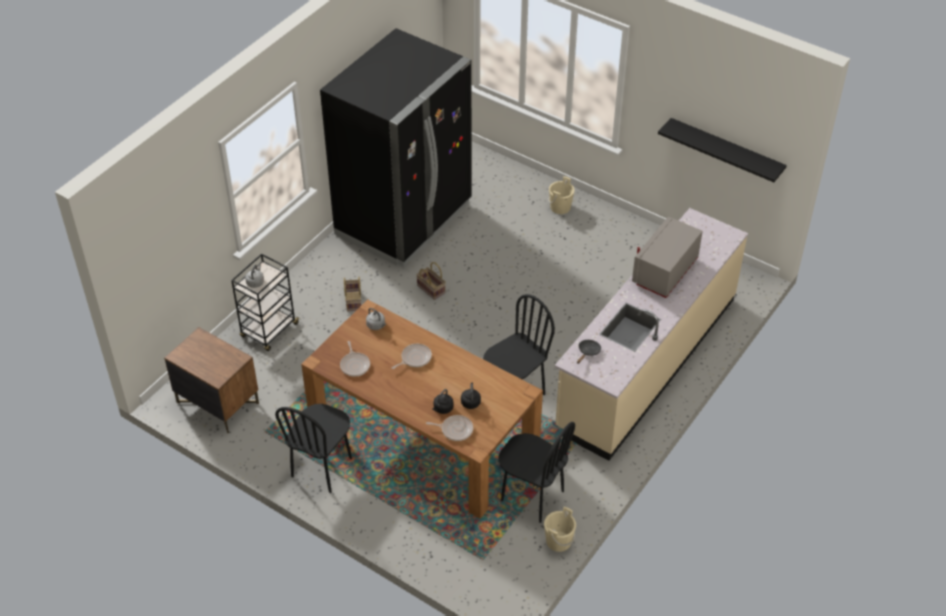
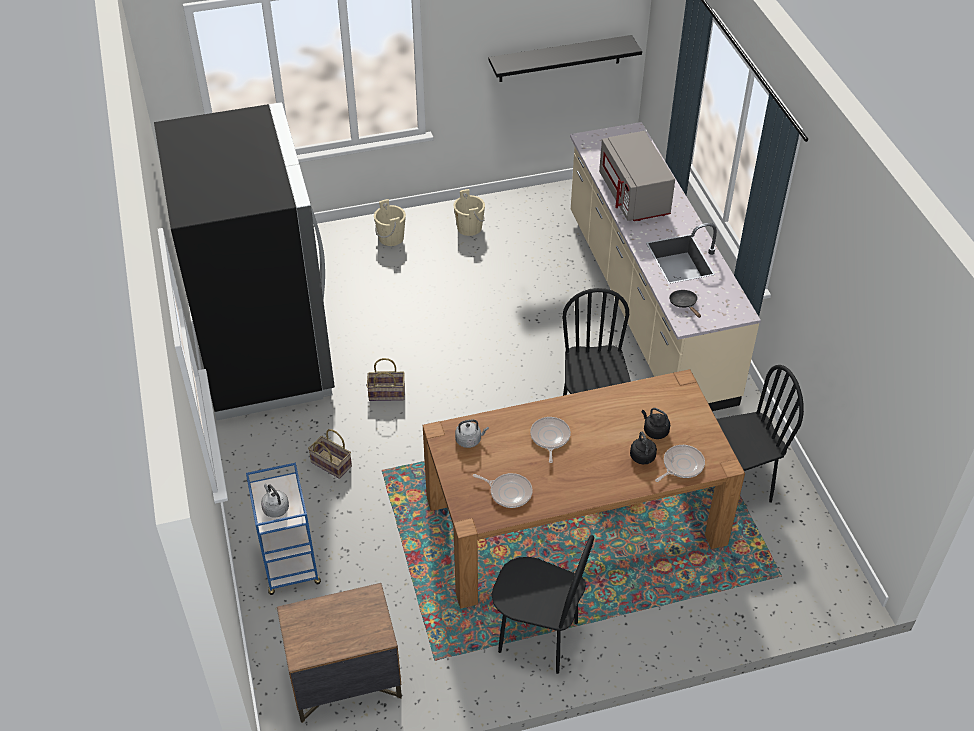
camera: 50 degrees left, 0 degrees up
(269, 331) = (290, 564): black cart -> blue cart
(322, 468) = (538, 638): black chair -> black chair turned 45 degrees counterclockwise
(558, 541) = (805, 502): beige bucket -> beige bucket (469, 227)

